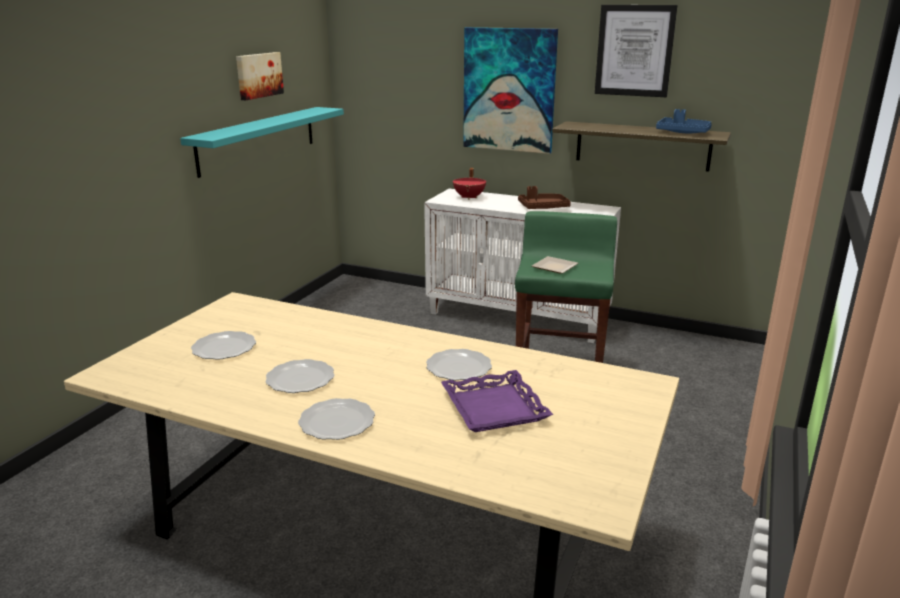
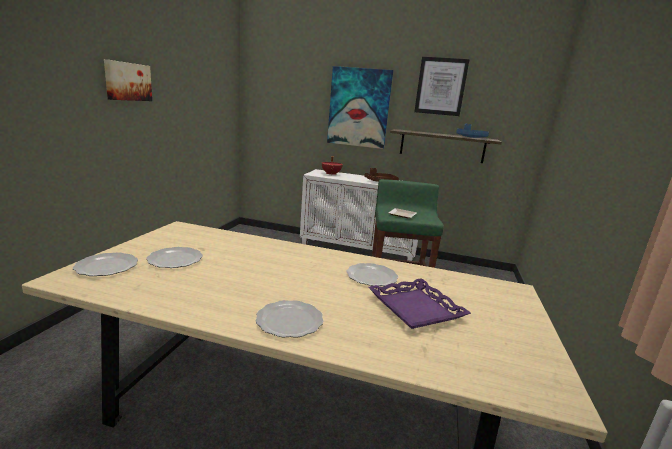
camera: 10 degrees left, 5 degrees down
(258, 75) = (195, 81): picture -> picture (127, 81)
(258, 139) = (192, 125): turquoise shelf -> none
(300, 378) = (246, 284): plate -> plate (106, 266)

